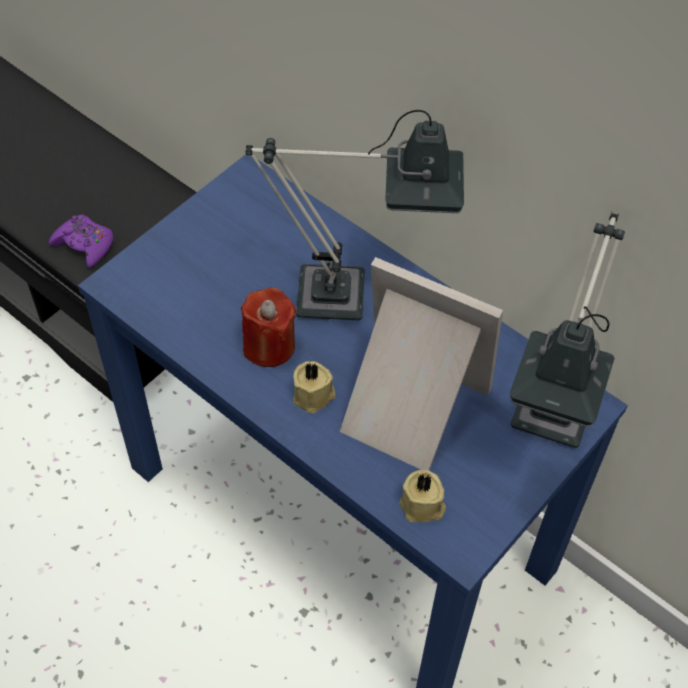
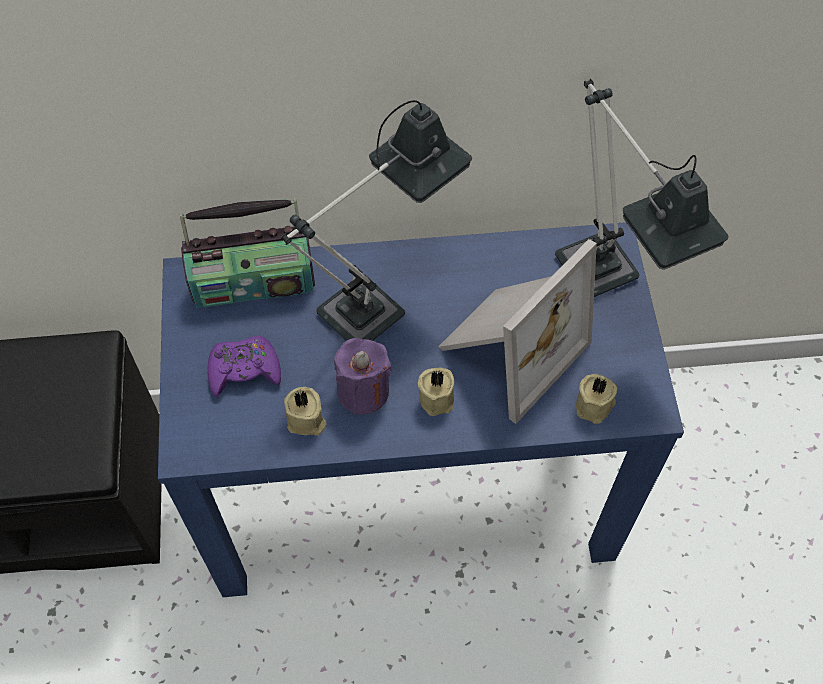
camera: 45 degrees left, 5 degrees up
(84, 245) = (60, 451): purple game controller -> purple game controller (244, 370)
(208, 332) = (306, 421): none -> beige candle
(269, 346) = (363, 391): red candle -> purple candle
(285, 214) = (253, 282): none -> radio
(408, 408) = (508, 348): picture frame -> picture frame turned 150 degrees clockwise

